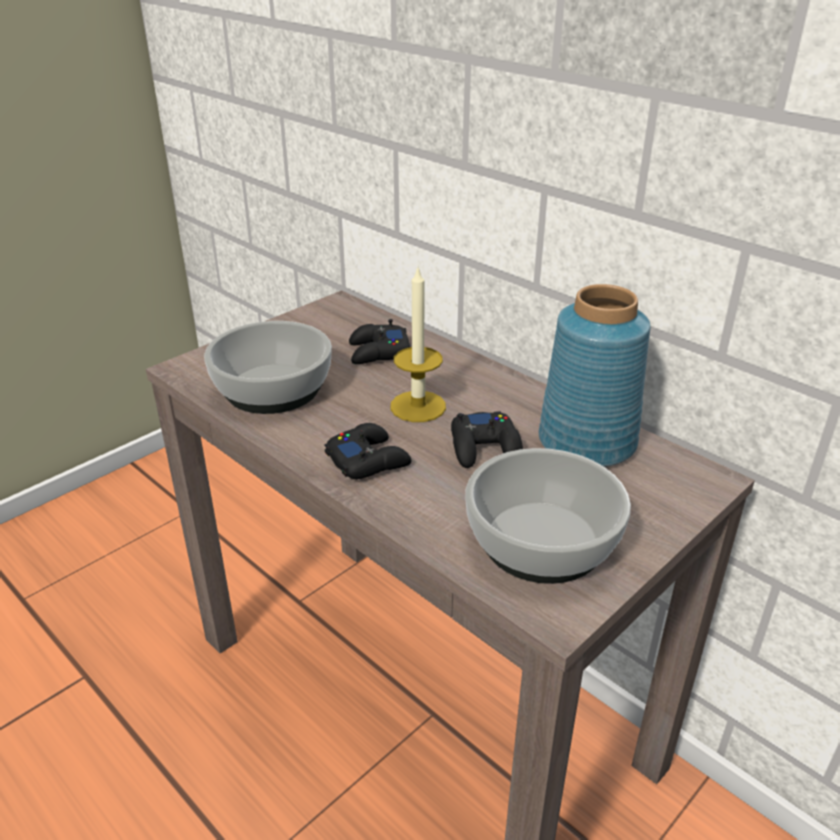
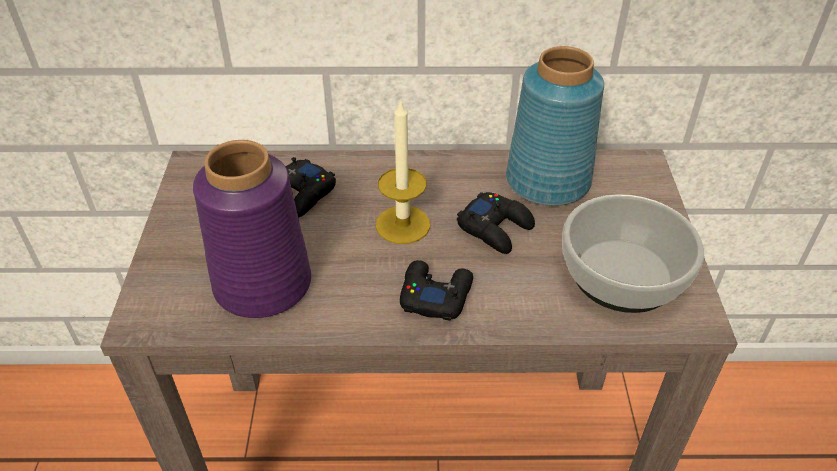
camera: 45 degrees left, 10 degrees up
(271, 388) = (261, 285): bowl -> purple vase

